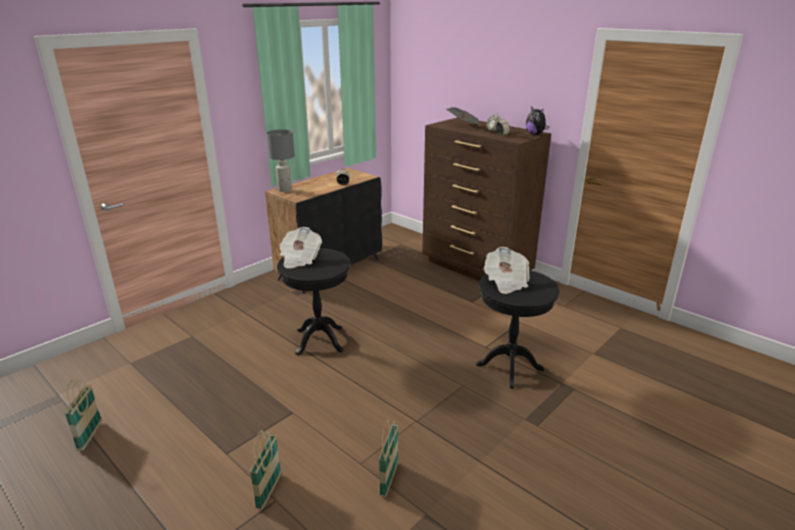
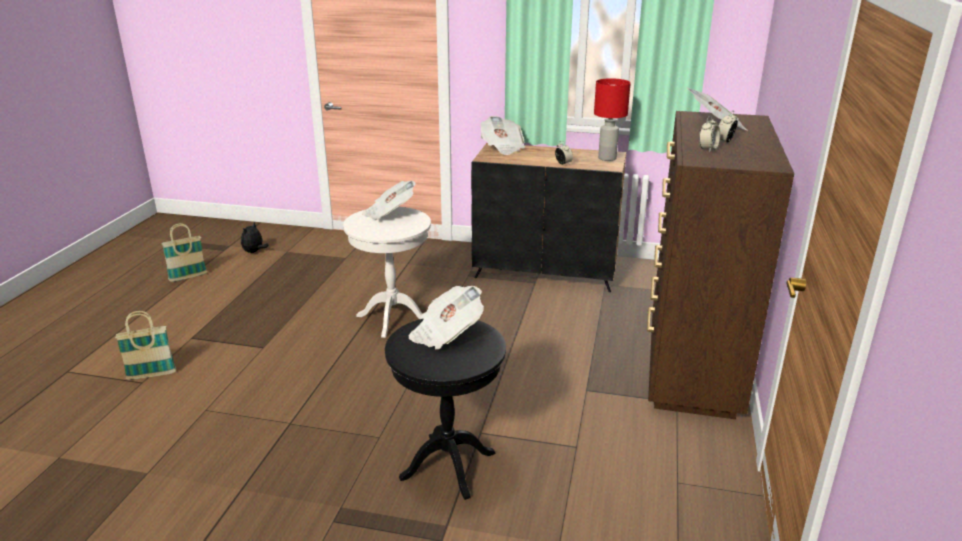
camera: 60 degrees right, 0 degrees up
(285, 190) = (502, 148): grey table lamp -> newspaper
(319, 340) = (392, 318): black side table -> white side table
(351, 174) = (606, 158): none -> red table lamp
(389, 479) = (188, 434): basket -> none
(535, 134) = (759, 165): plush toy -> plush toy (254, 252)

